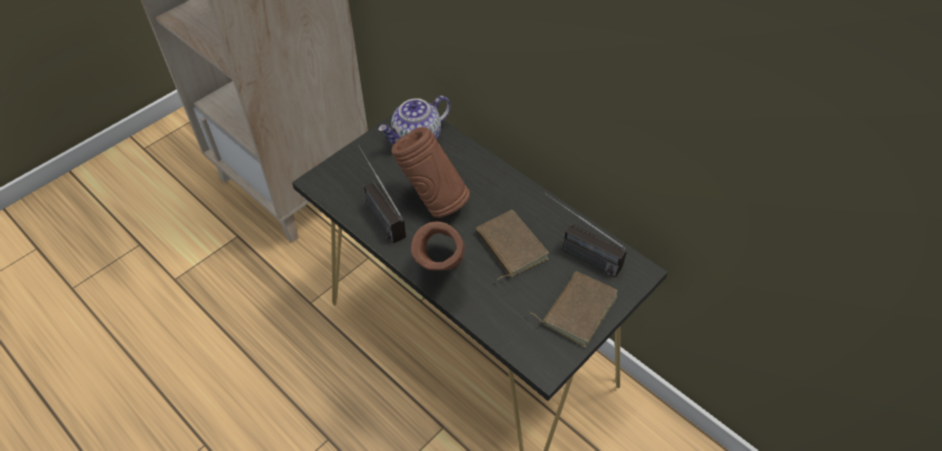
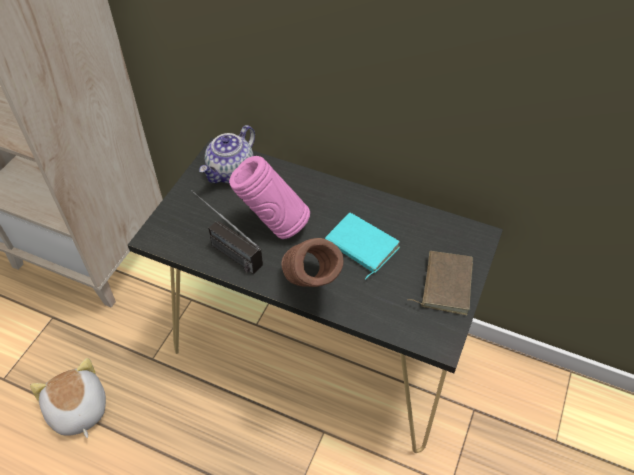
camera: 20 degrees left, 0 degrees up
(226, 329) = (77, 410): none -> plush toy
(433, 202) = (272, 226): brown vase -> pink vase
(509, 246) = (360, 246): brown book -> turquoise book
(576, 252) = (420, 234): radio -> none

